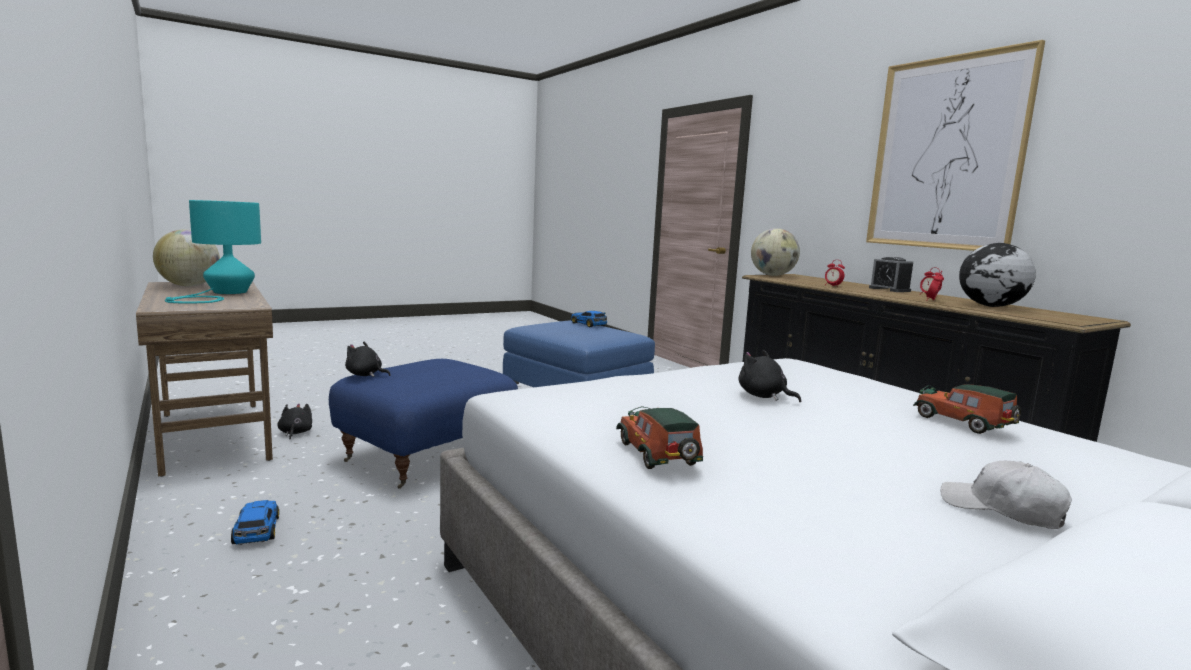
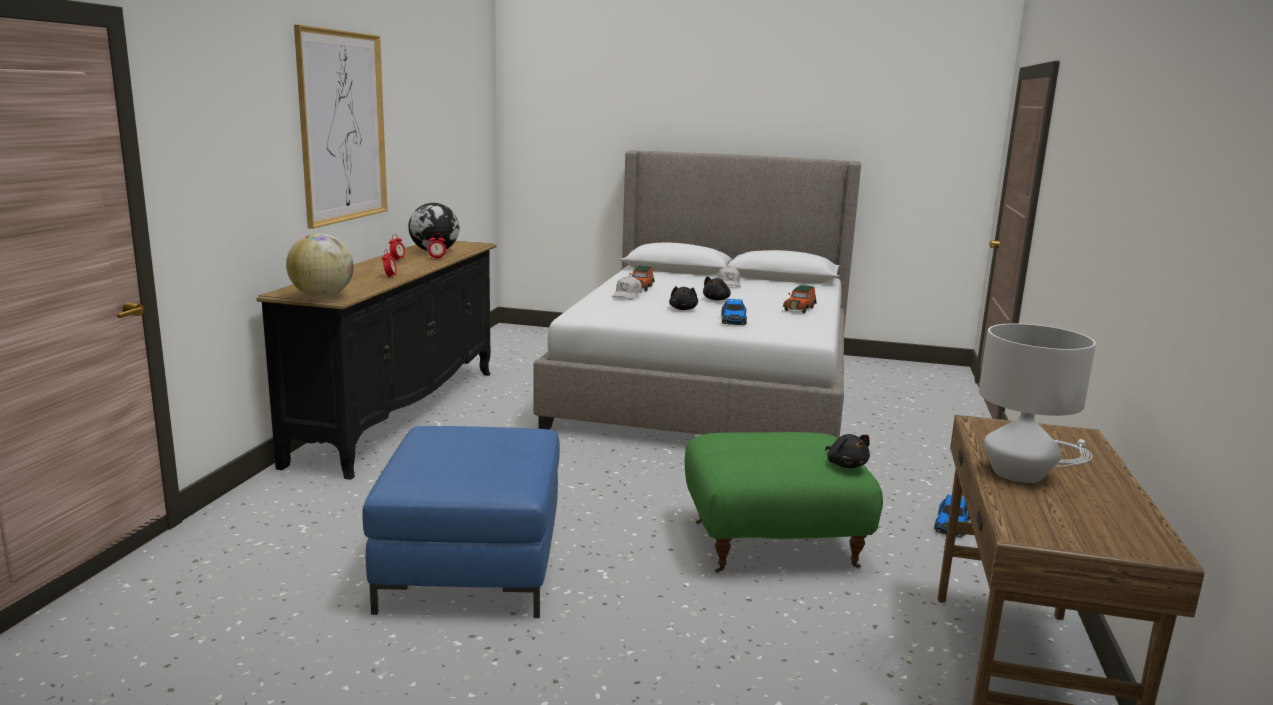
camera: 135 degrees left, 5 degrees up
(189, 286) = (1101, 520): globe -> none
(217, 295) = (1033, 465): turquoise table lamp -> grey table lamp
(295, 433) = (904, 644): black plush toy -> black plush toy (717, 299)
(426, 457) = (773, 543): blue ottoman -> green ottoman
(588, 324) = (426, 458): toy car -> toy car (733, 320)
(884, 396) = (627, 295): none -> white cap
(889, 289) = (373, 267): alarm clock -> none

